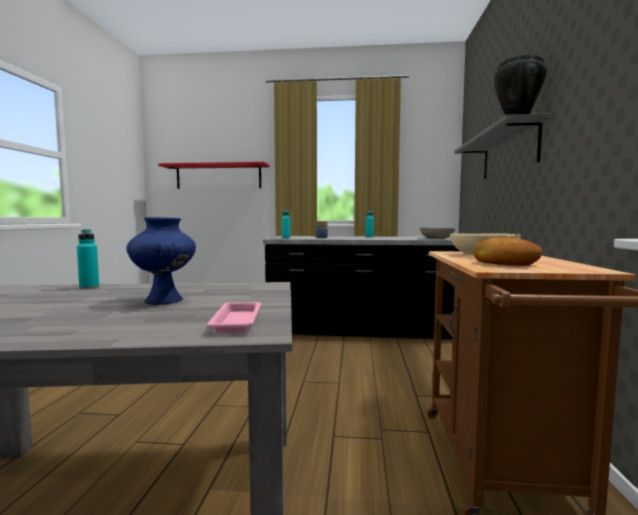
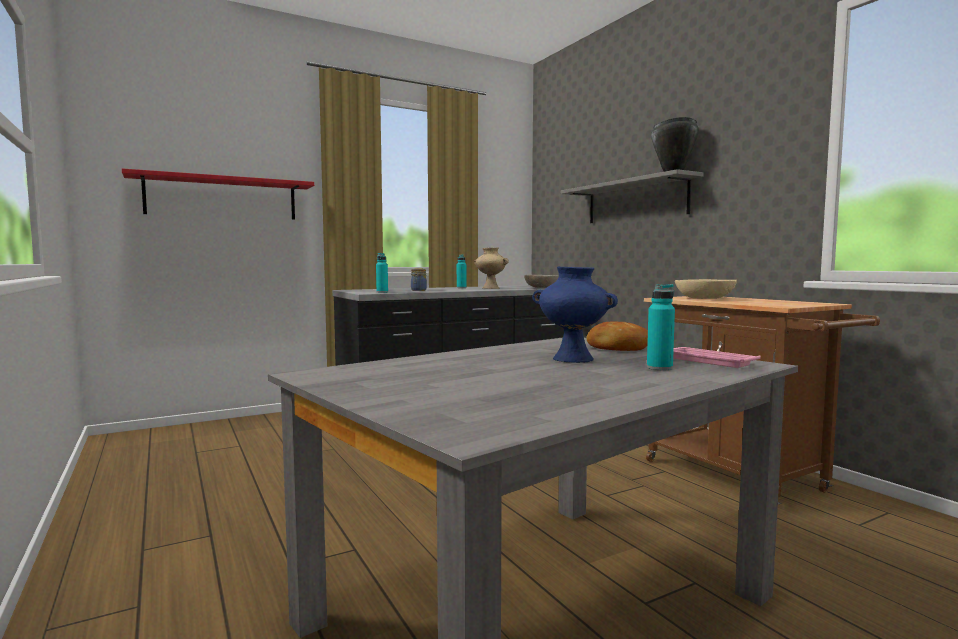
camera: 35 degrees left, 0 degrees up
(89, 287) = (417, 360): turquoise bottle -> turquoise bottle (659, 368)
(387, 238) = (490, 288): none -> beige vase
(505, 263) = (763, 303): bread -> bread (617, 348)

